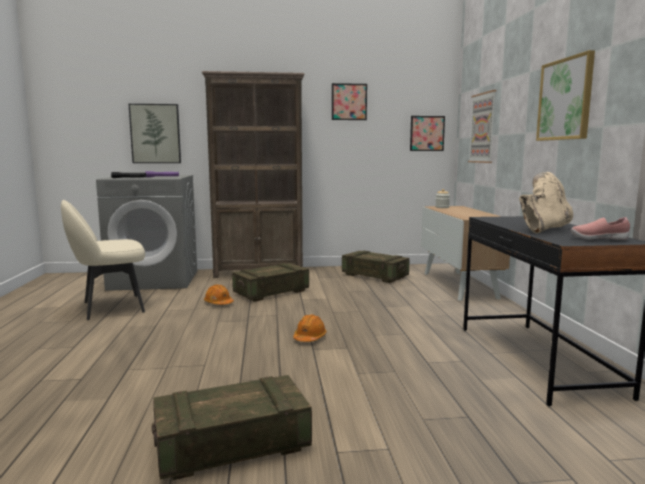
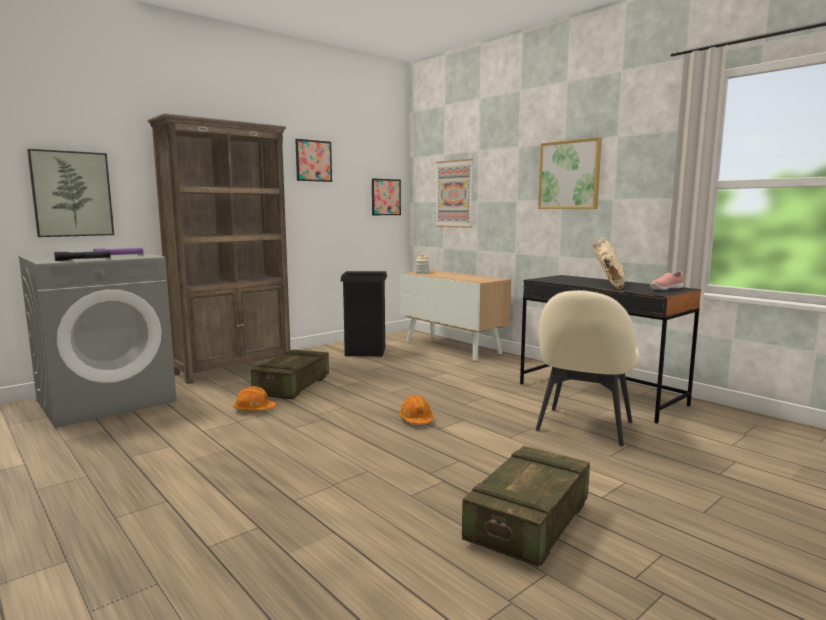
camera: 35 degrees left, 0 degrees up
(111, 307) = (114, 445): beige chair -> beige chair (583, 427)
(374, 276) = (365, 351): crate -> black trash can

